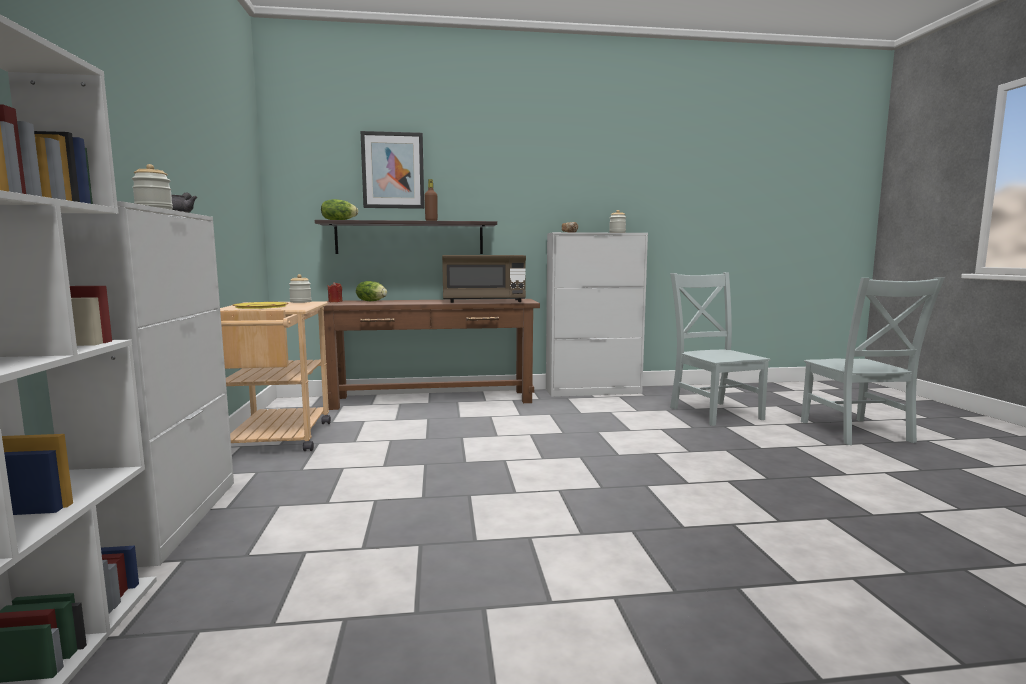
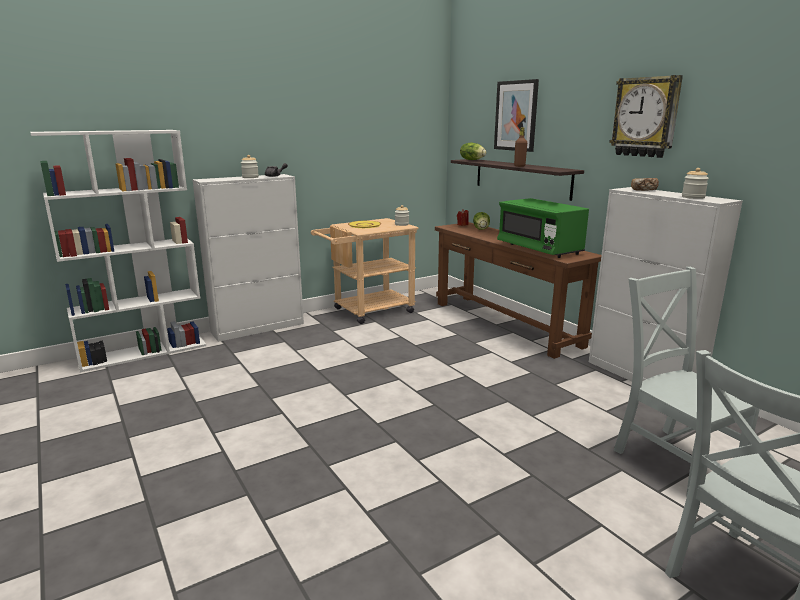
camera: 65 degrees right, 10 degrees up
(483, 301) = (539, 249): brown microwave -> green microwave
(551, 174) = (645, 117): none -> wall clock
(713, 412) = (672, 458): grey chair -> grey chair turned 75 degrees counterclockwise

